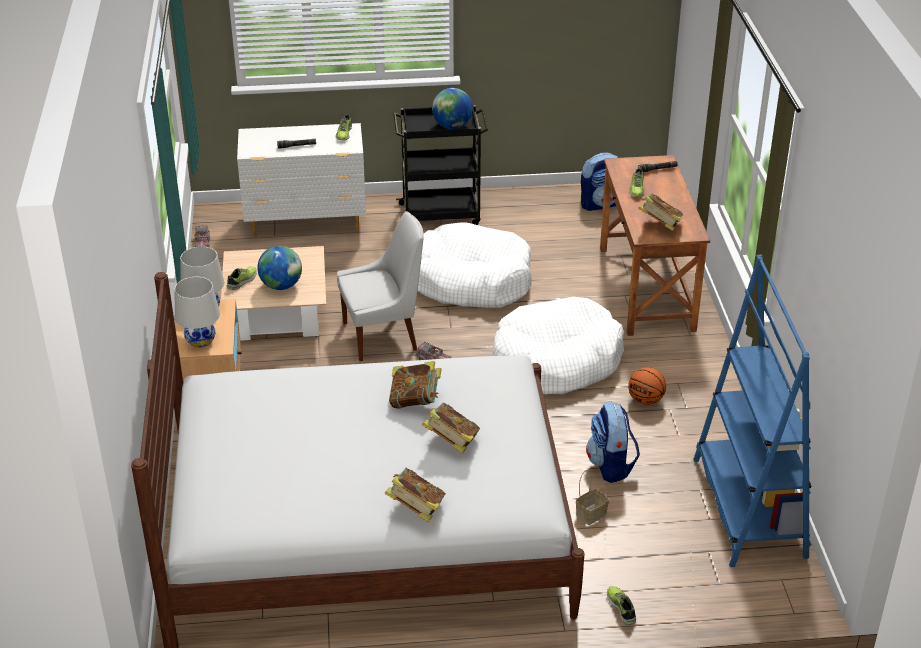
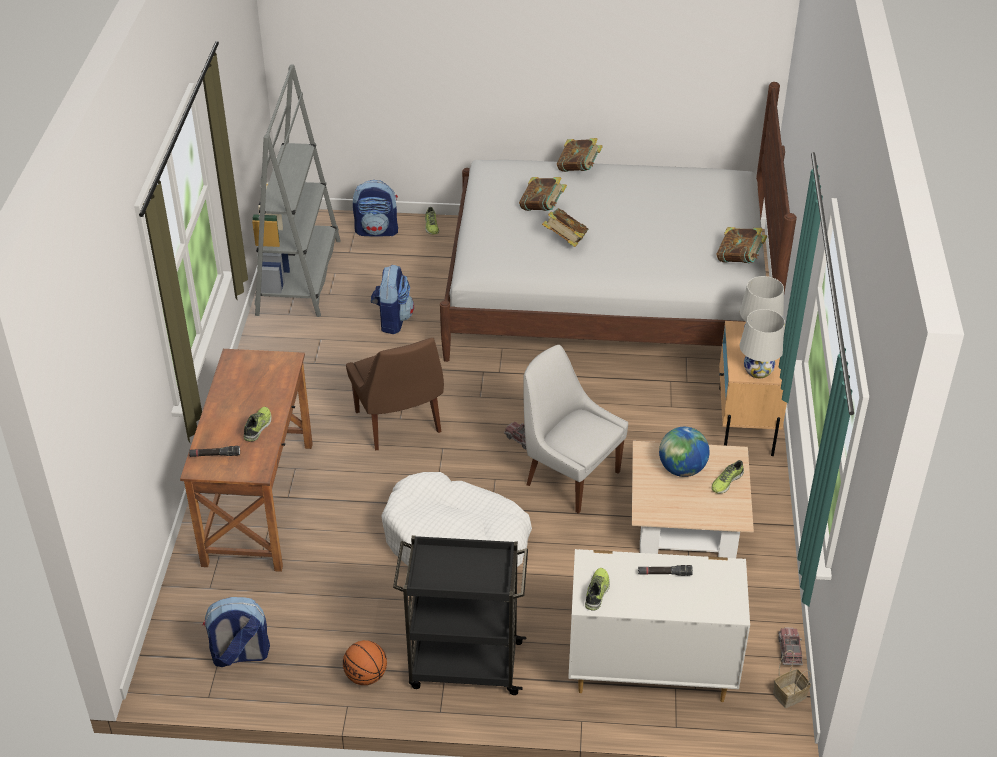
camera: 170 degrees left, 5 degrees up
(383, 336) = (569, 476): white chair -> white chair turned 45 degrees clockwise
(452, 126) = (446, 562): globe -> none
(555, 361) = (399, 424): white dog bed -> brown chair
(591, 515) = (426, 285): basket -> basket (790, 694)
(645, 400) = (331, 373): basketball -> basketball (366, 676)
(659, 226) = (264, 371): book -> book (739, 260)
(690, 590) = (377, 231): none -> backpack
(748, 507) = (299, 277): blue bookcase -> grey bookcase

